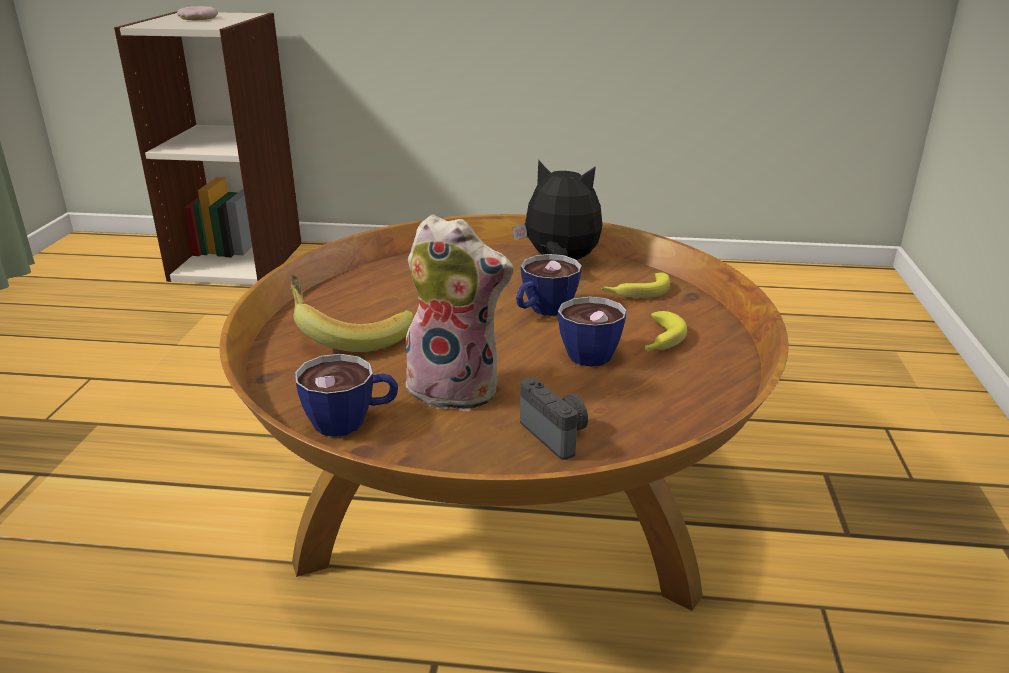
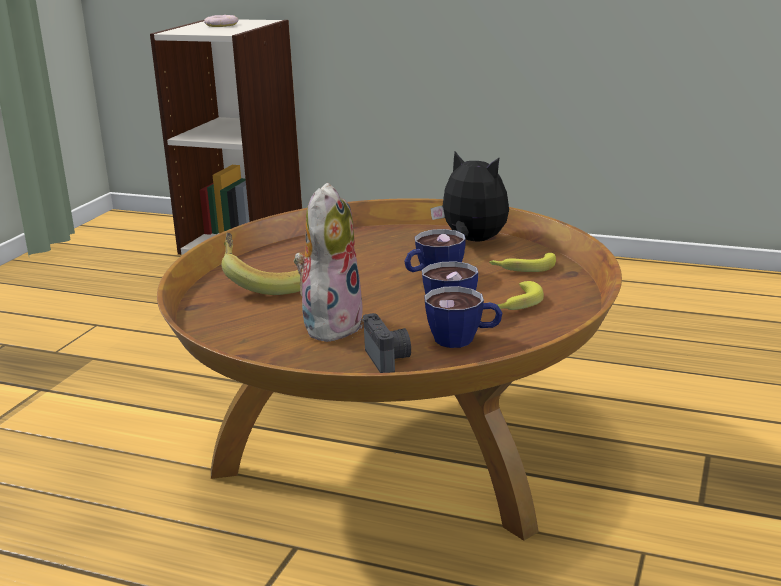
camera: 15 degrees right, 5 degrees down
(351, 421) = (240, 339): cup -> cup (463, 339)
(457, 388) = (331, 324): plush toy -> plush toy turned 105 degrees counterclockwise

